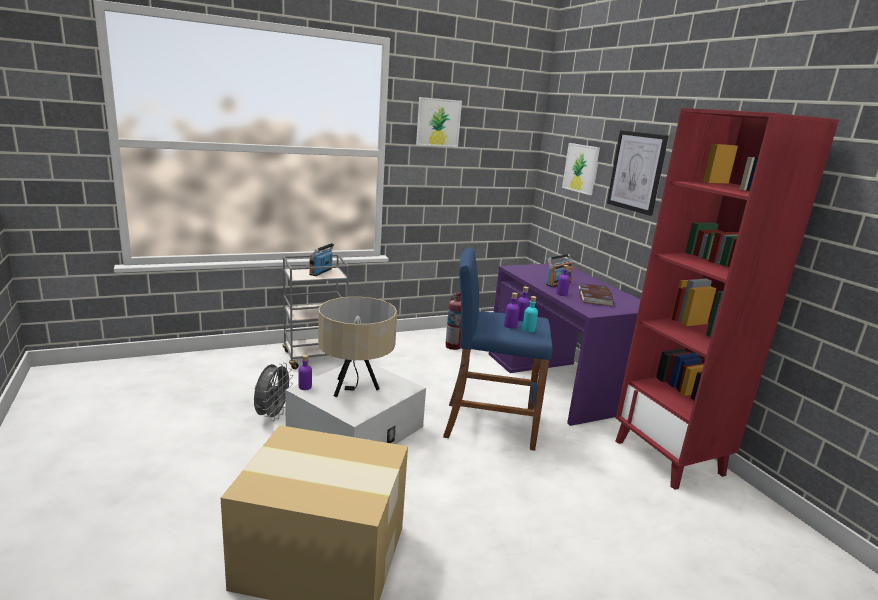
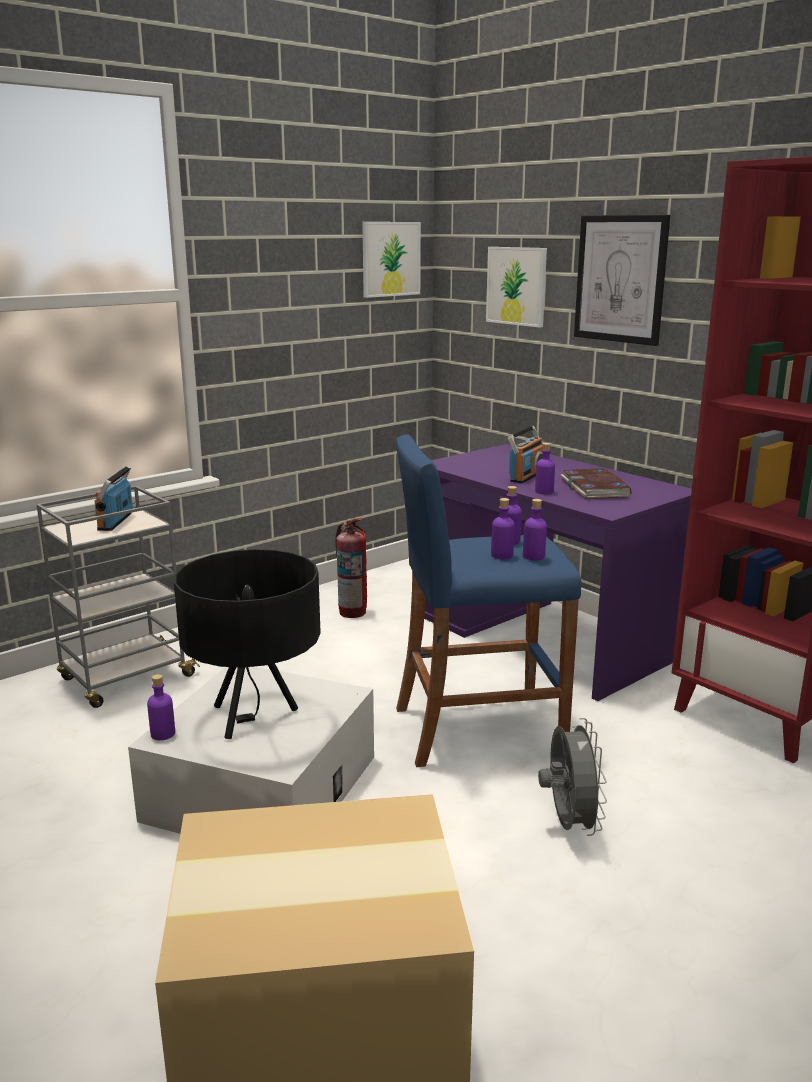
camera: 15 degrees left, 0 degrees up
(272, 415) = (98, 800): grey fan -> grey fan (568, 824)
(355, 389) = (256, 718): beige table lamp -> black table lamp
(438, 122) = (271, 231): picture -> picture (390, 259)
(528, 329) = (533, 556): turquoise bottle -> purple bottle

